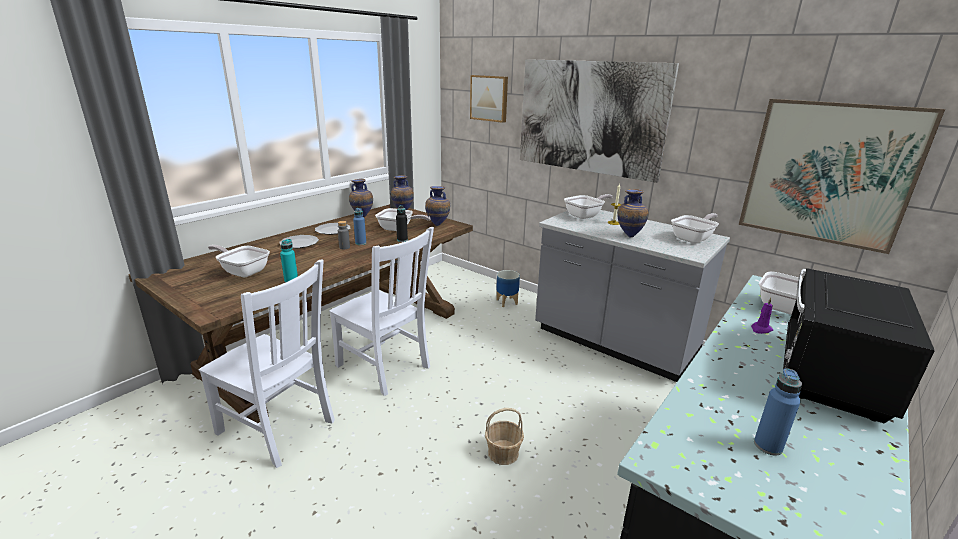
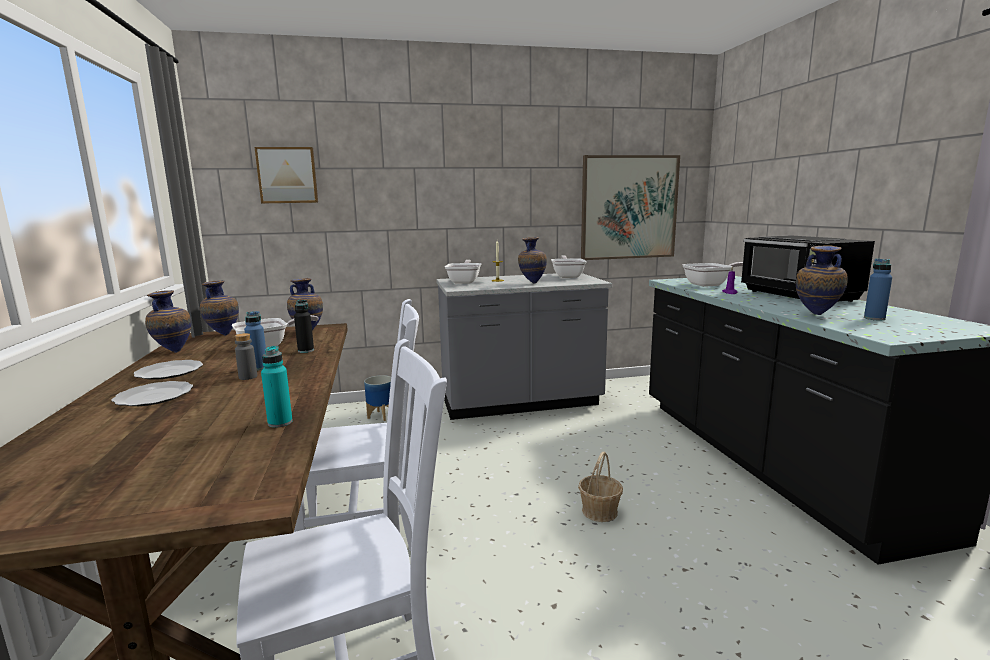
camera: 50 degrees left, 10 degrees down
(243, 271) = (150, 449): frying pan -> none
(590, 117) = (429, 186): picture -> none
(715, 400) = (815, 315): none -> vase

